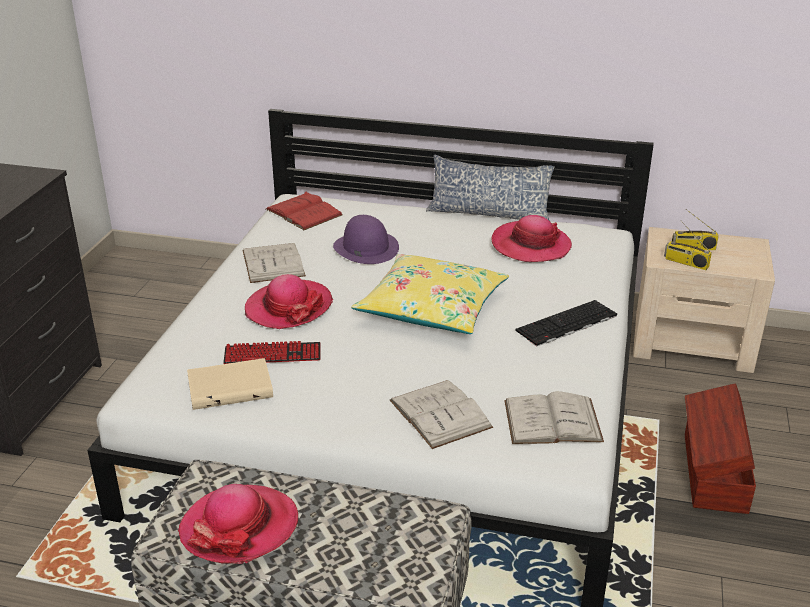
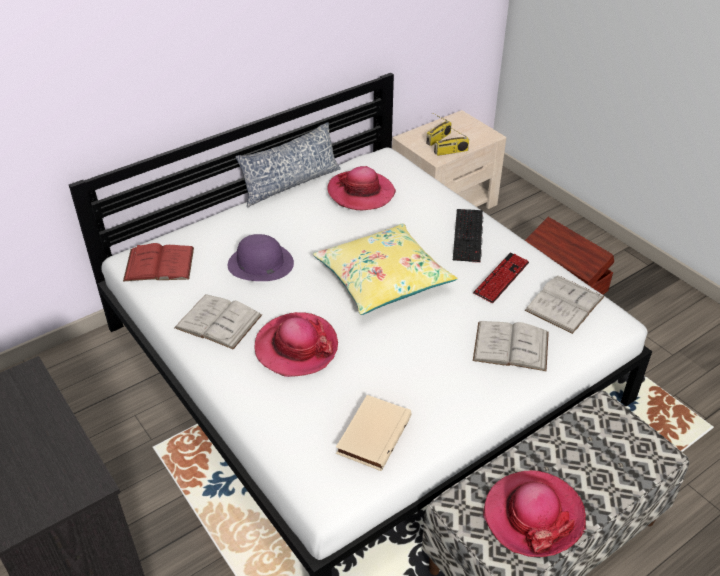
camera: 50 degrees left, 10 degrees up
(272, 355) = (354, 389): keyboard -> keyboard (501, 278)

